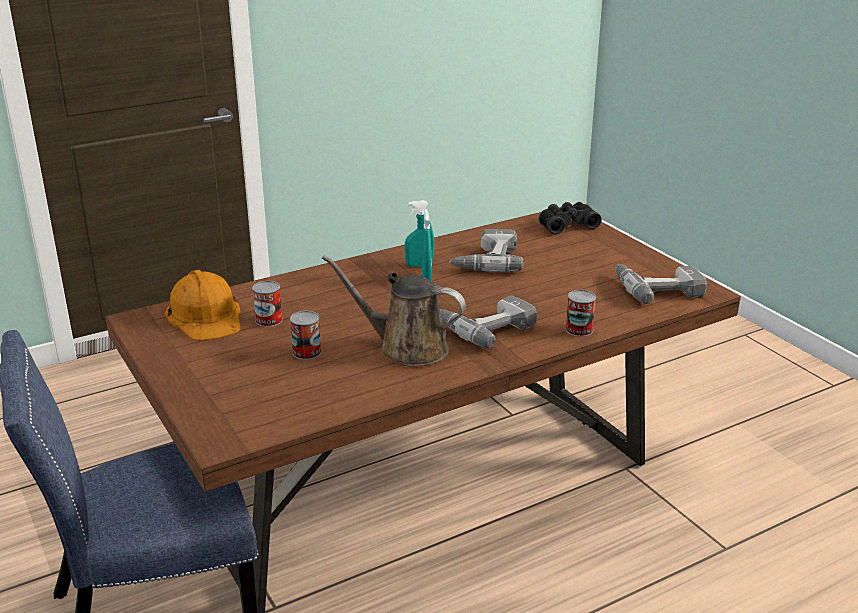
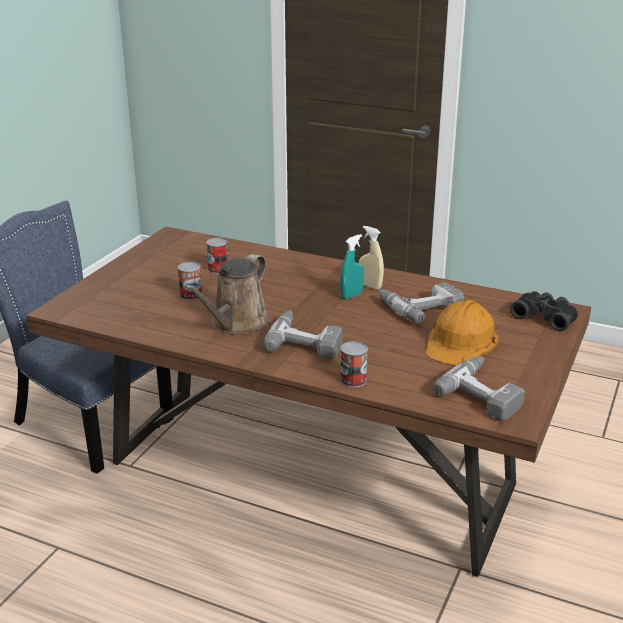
camera: 55 degrees right, 0 degrees up
(206, 316) = (200, 250): orange hard hat -> orange hard hat (461, 342)
(406, 348) = (236, 324): brown watering can -> brown watering can turned 135 degrees counterclockwise
(419, 265) = (370, 286): turquoise spray bottle -> beige spray bottle

